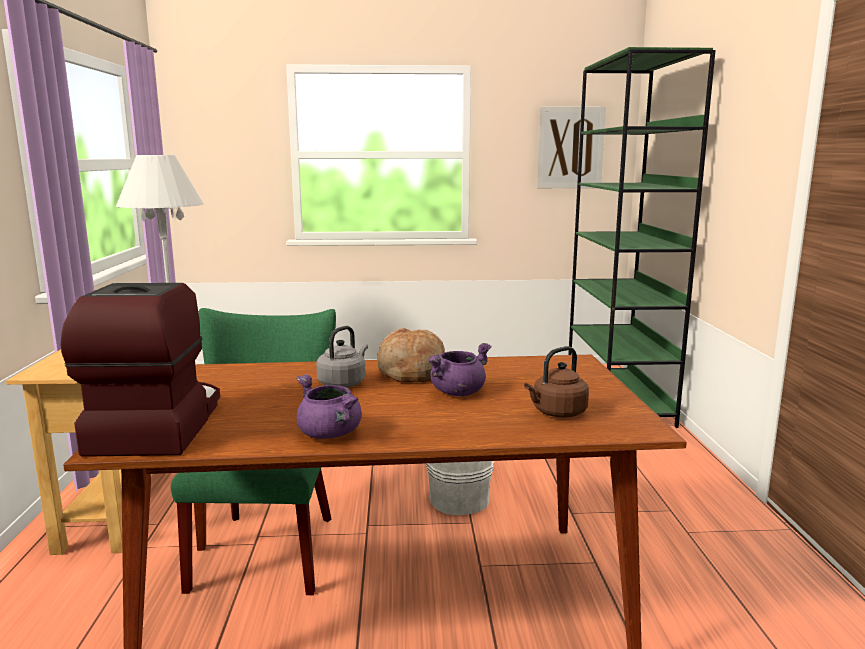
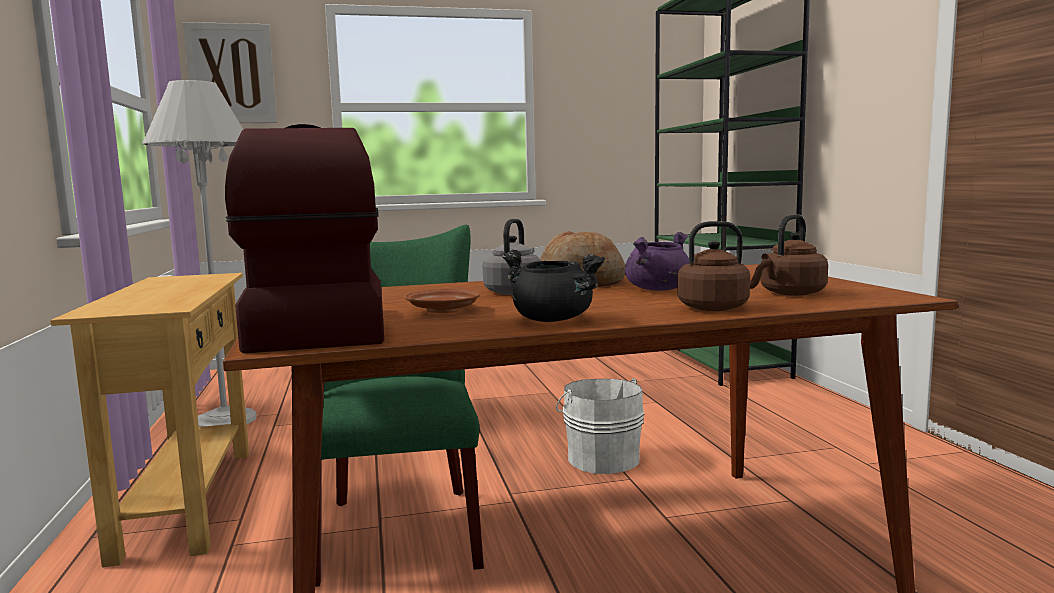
camera: 10 degrees left, 5 degrees down
(264, 409) = (443, 311): none -> brown plate
(330, 434) = (554, 320): purple cooking pot -> black cooking pot
(472, 430) = (717, 308): none -> brown kettle
(570, 148) = (638, 99): picture -> picture (231, 74)

